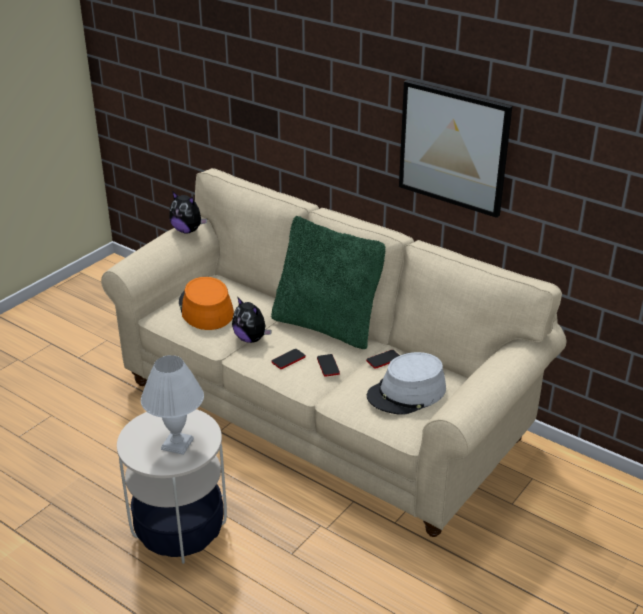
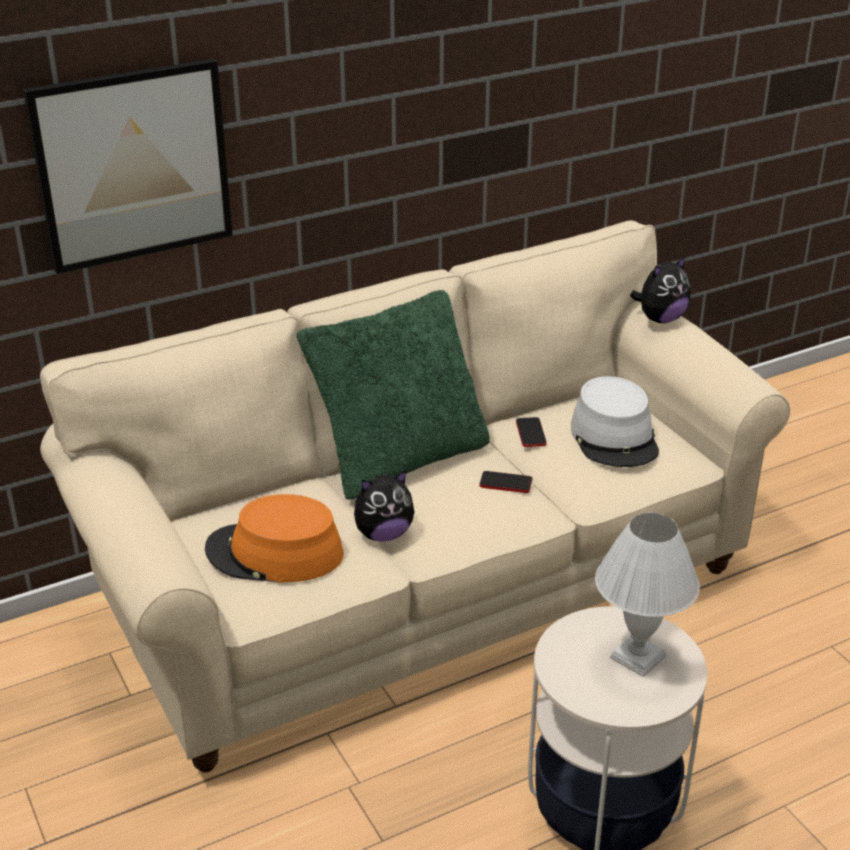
camera: 65 degrees left, 0 degrees up
(188, 230) = (115, 477): plush toy -> plush toy (660, 319)
(288, 359) = (466, 512): phone -> none
(453, 147) = (453, 117): picture -> picture (133, 165)

